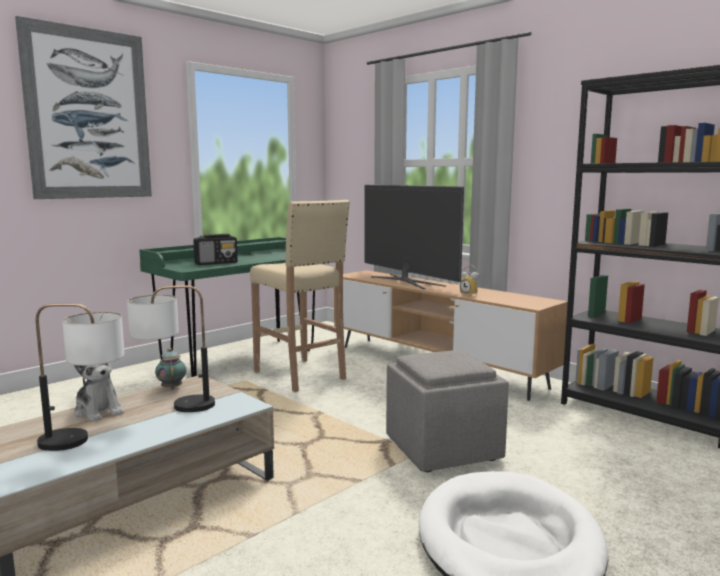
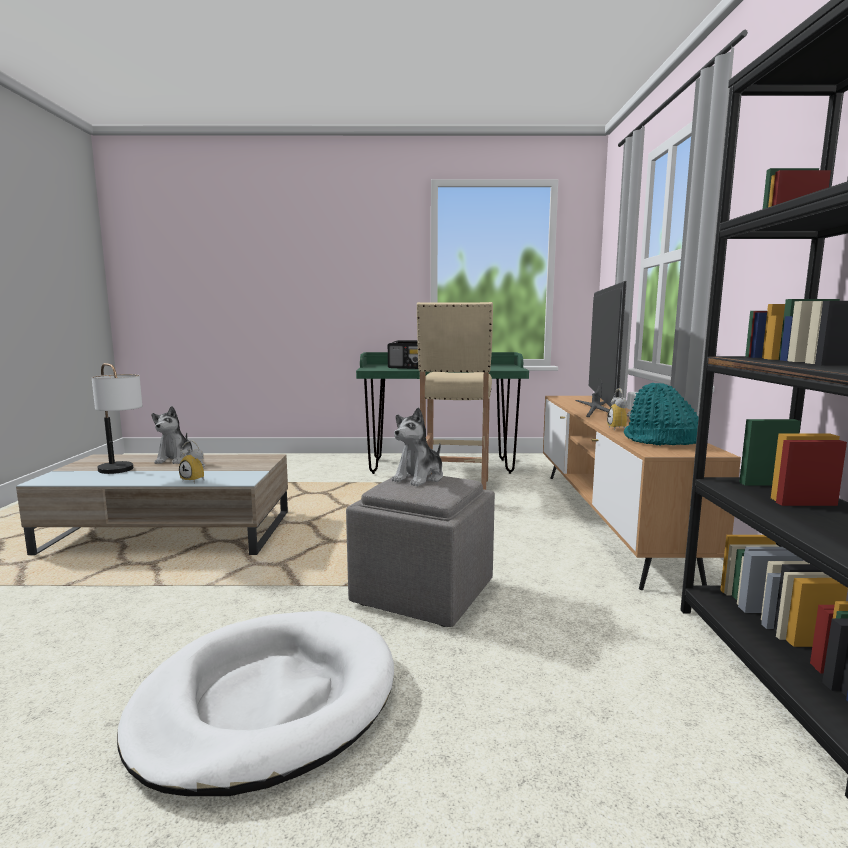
camera: 45 degrees right, 0 degrees up
(89, 114) = (338, 237): picture -> none
(172, 387) = (245, 457): teapot -> none
(174, 406) = (210, 468): table lamp -> none
(202, 419) = (196, 480): none -> alarm clock
(428, 357) = (419, 478): none -> plush toy
(513, 299) = (660, 441): none -> turquoise hat

